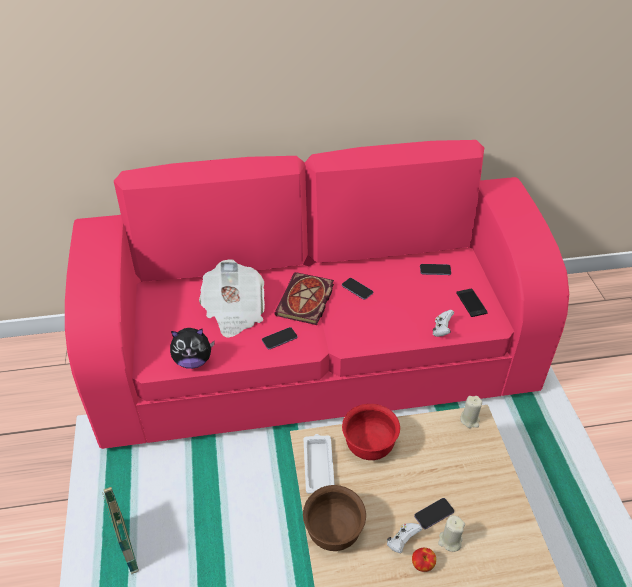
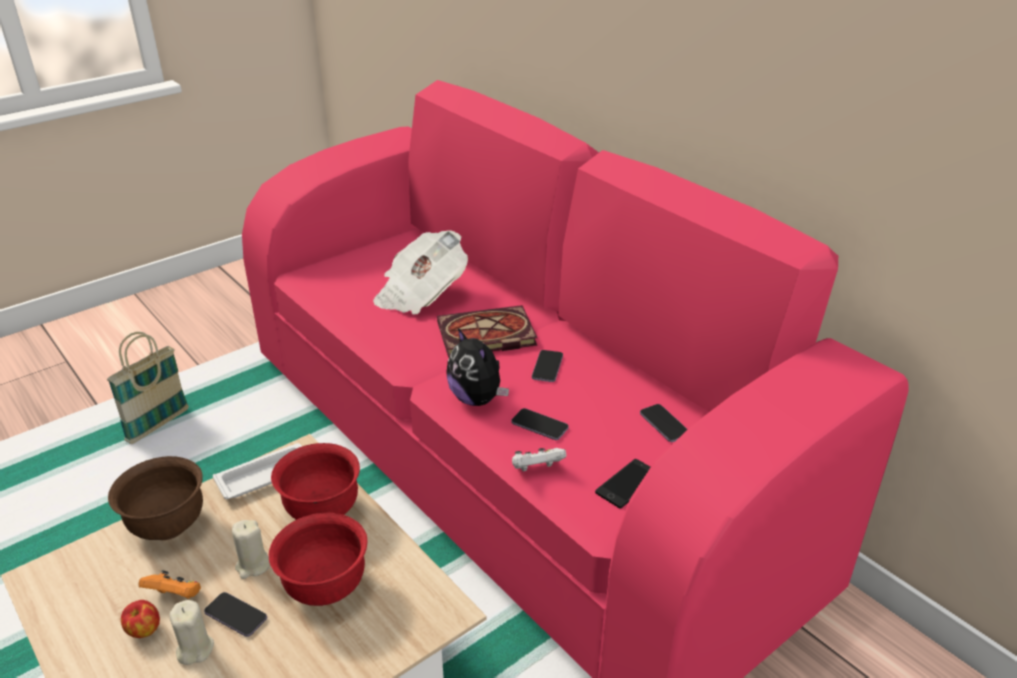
camera: 60 degrees right, 10 degrees down
(193, 361) = (322, 297): plush toy -> plush toy (477, 399)
(279, 339) = (401, 339): phone -> phone (539, 426)
(402, 542) = (175, 596): white game controller -> orange game controller
(433, 465) = (325, 587): none -> red bowl
(470, 420) = (437, 603): beige candle -> beige candle (253, 565)

